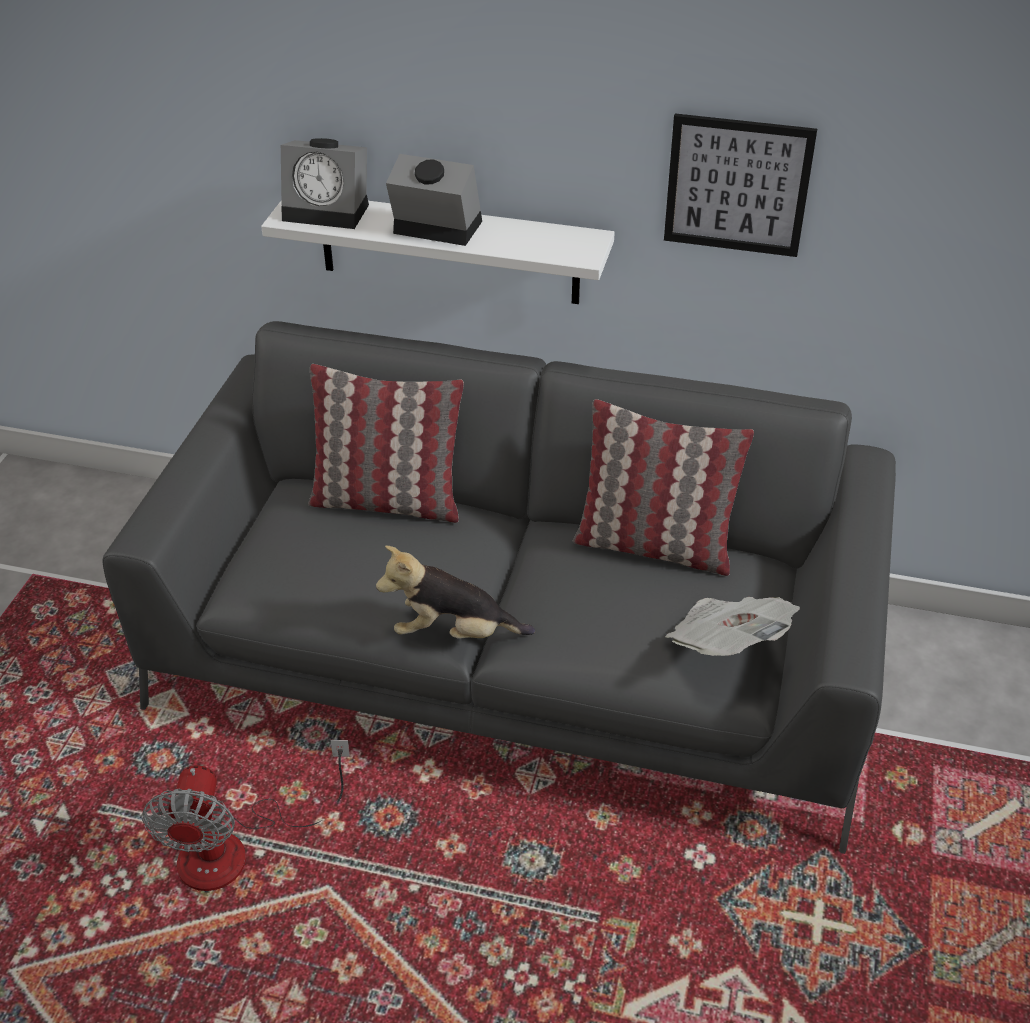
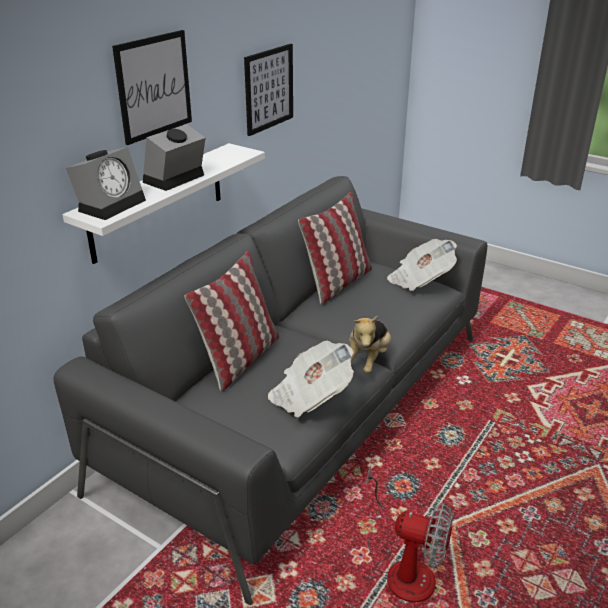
camera: 70 degrees left, 10 degrees down
(325, 587) = (310, 395): none -> newspaper
(461, 93) = (154, 86): none -> picture

